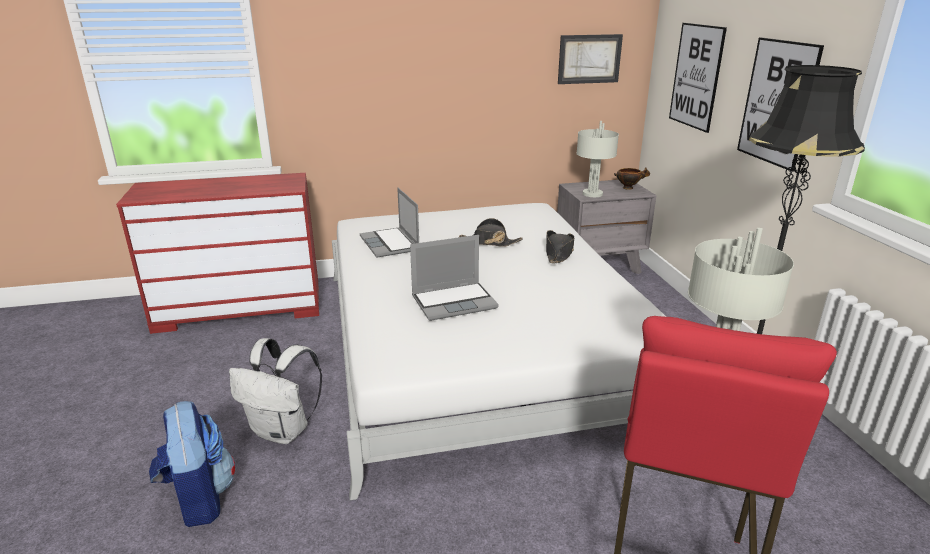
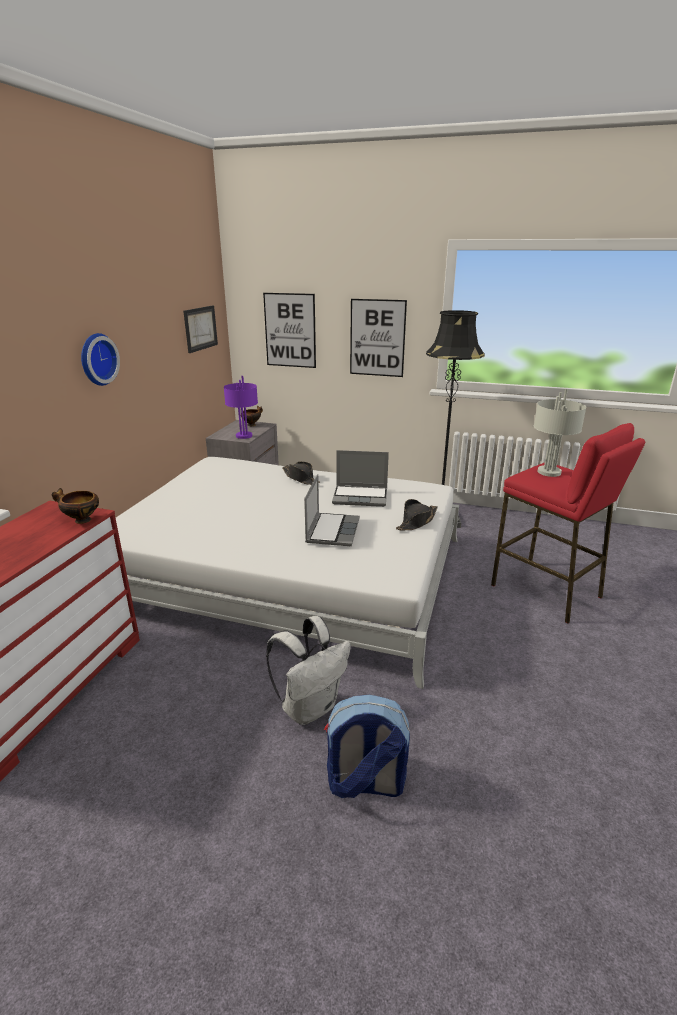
camera: 60 degrees left, 0 degrees up
(279, 189) = (81, 520): none -> bowl
(390, 244) = (191, 529): laptop -> laptop (361, 497)
(411, 68) = (96, 359): none -> wall clock
(489, 242) = (251, 492): black hat -> black hat (417, 522)
(592, 194) = (243, 436): grey table lamp -> purple table lamp

